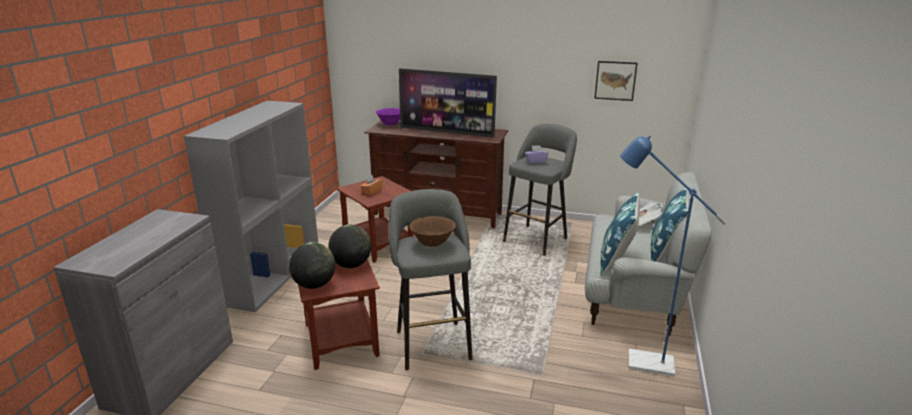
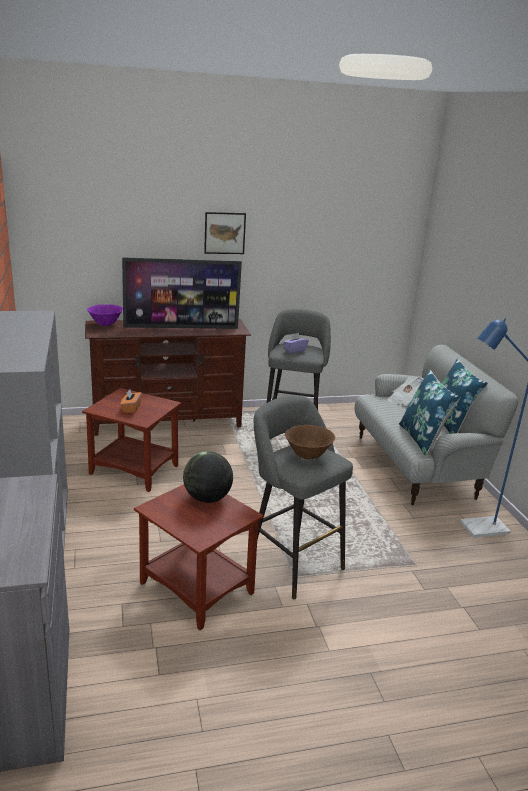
camera: 30 degrees left, 0 degrees up
(314, 285) = (194, 531): globe -> none
(615, 80) = (347, 260): picture -> picture (224, 233)

